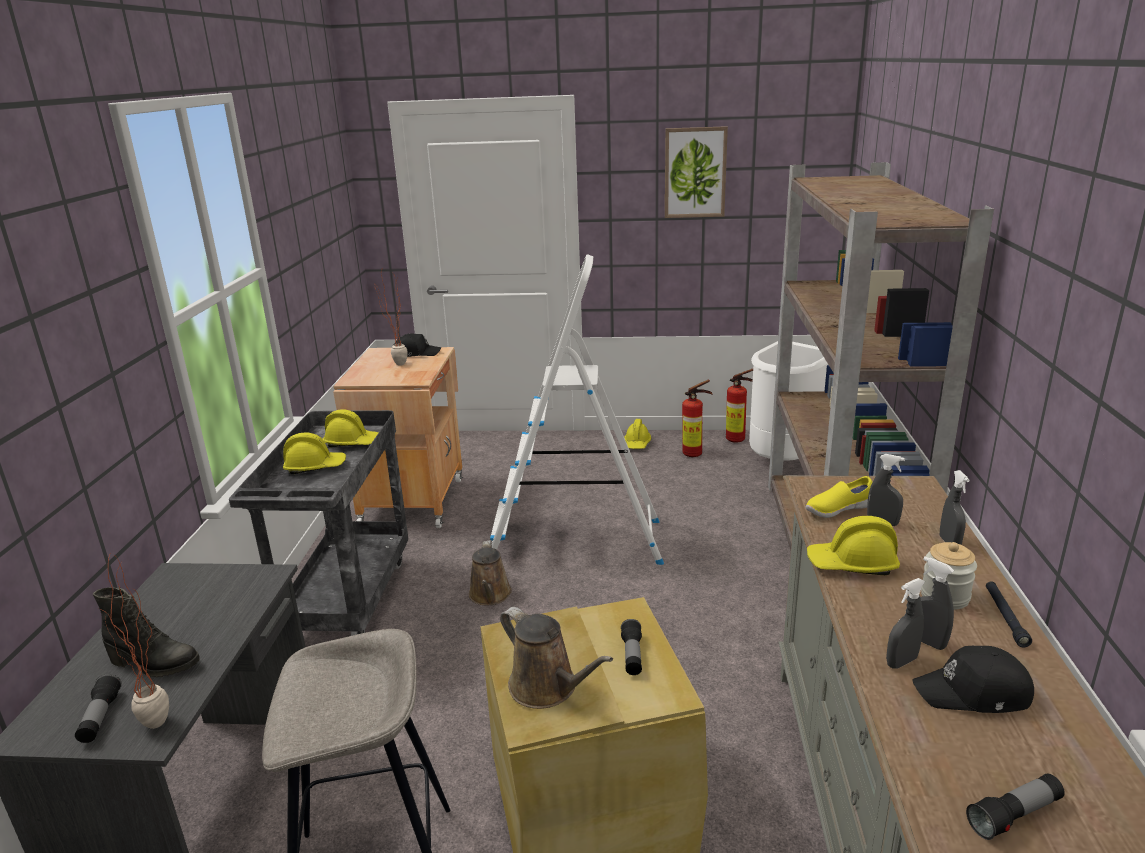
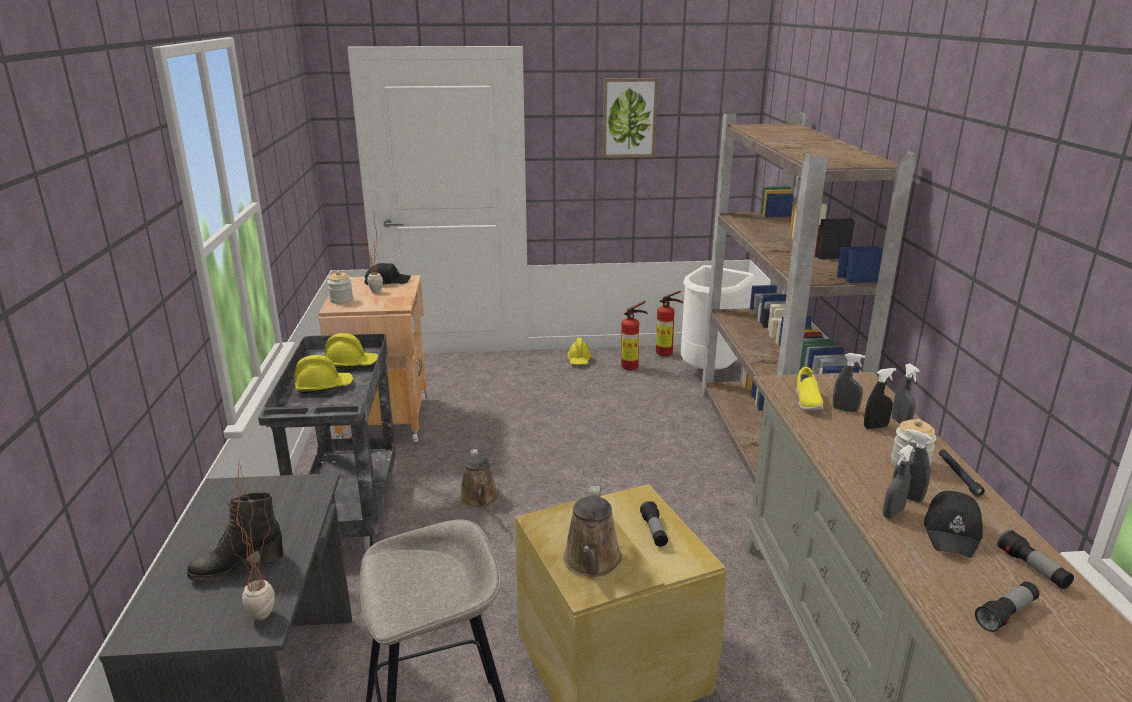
camera: 10 degrees left, 0 degrees up
(100, 718) = (205, 615): flashlight -> flashlight (1032, 568)
(154, 664) = (237, 566): black boot -> black boot turned 150 degrees clockwise
(361, 373) = (341, 300): none -> jar
(547, 688) = (592, 562): brown watering can -> brown watering can turned 60 degrees clockwise
(574, 543) = (544, 448): white step ladder -> none
(837, 510) = (807, 401): yellow shoe -> yellow shoe turned 60 degrees counterclockwise
(852, 564) = (832, 443): yellow hard hat -> none
(914, 546) = (875, 427): none -> black spray bottle
(974, 693) = (952, 532): black cap -> black cap turned 60 degrees counterclockwise

